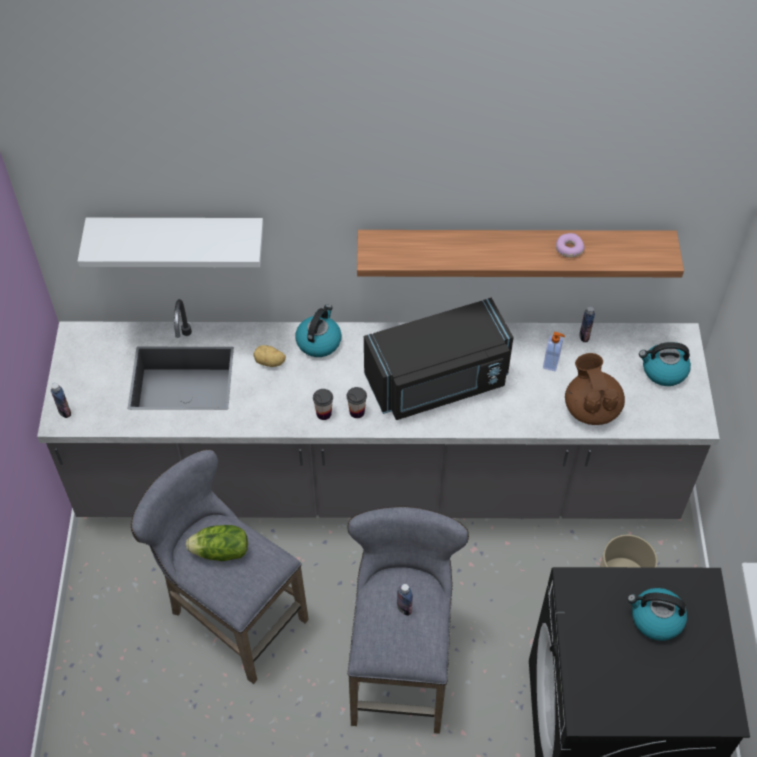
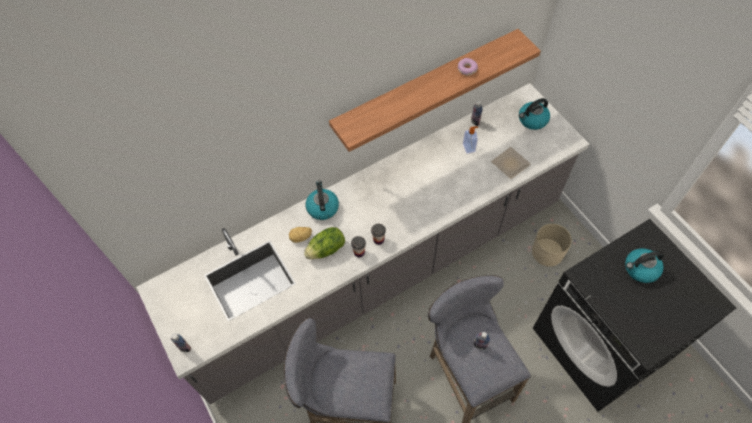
camera: 30 degrees left, 5 degrees up
(177, 236) = (206, 186): white shelf -> none
(221, 552) = (345, 378): lettuce -> lettuce (326, 249)
(438, 382) = (413, 194): black microwave -> none
(591, 408) = (510, 163): brown teapot -> plate

